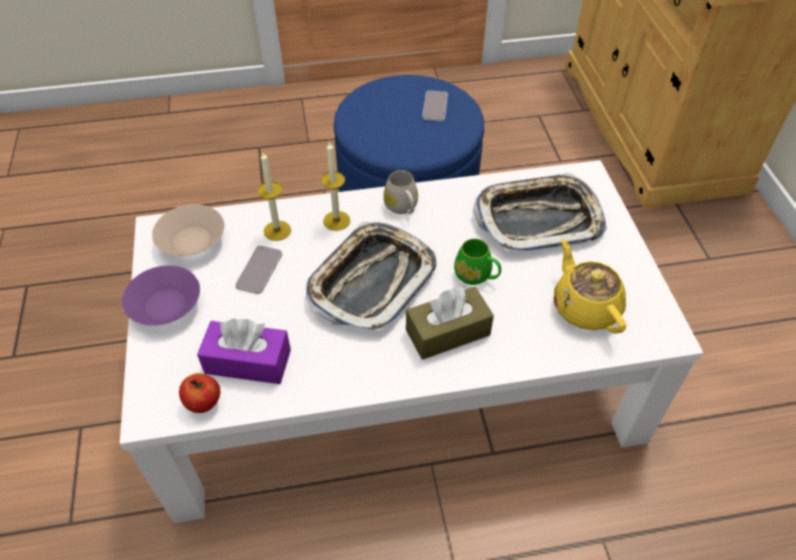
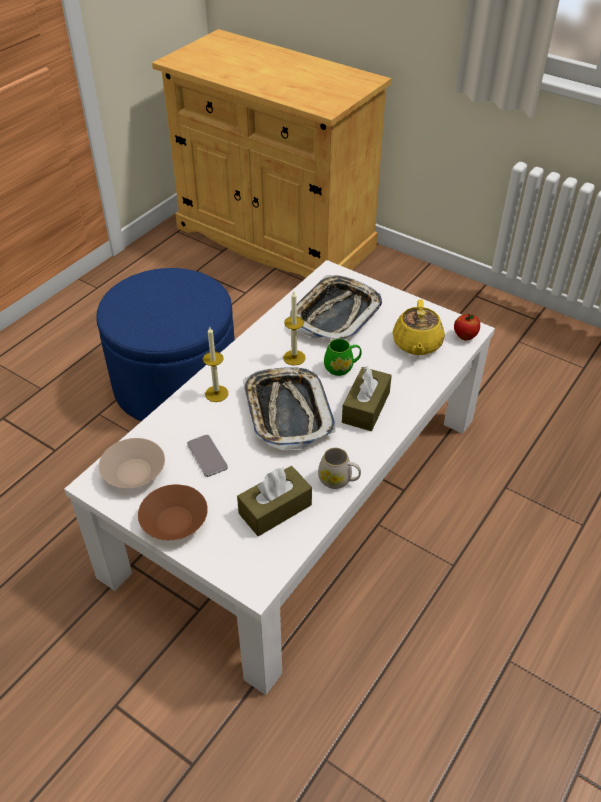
camera: 45 degrees left, 5 degrees down
(167, 307) = (175, 522): purple bowl -> brown bowl
(204, 403) = (281, 551): apple -> apple (465, 336)
(248, 361) = (275, 509): purple tissue box -> brown tissue box
(277, 230) = (185, 426): candle -> candle (294, 357)
(402, 208) = (248, 359): white mug -> white mug (339, 480)
(435, 107) = (176, 288): phone -> none
(585, 307) = (417, 344): yellow teapot -> yellow teapot turned 105 degrees counterclockwise

